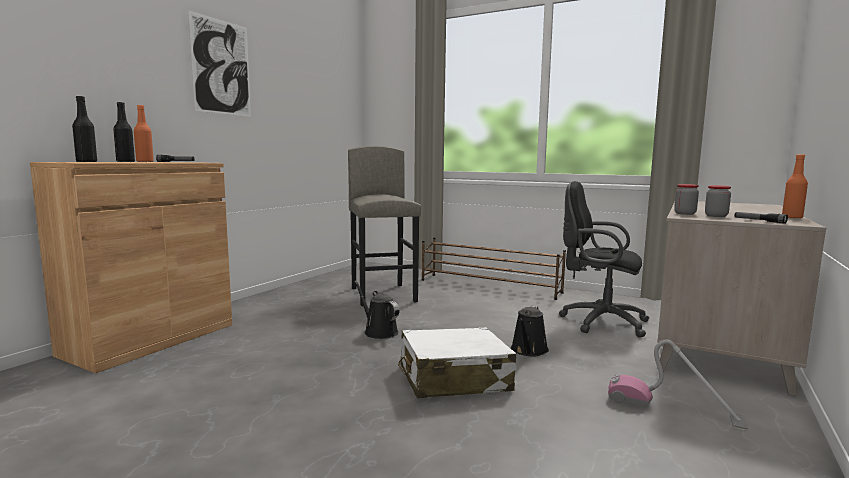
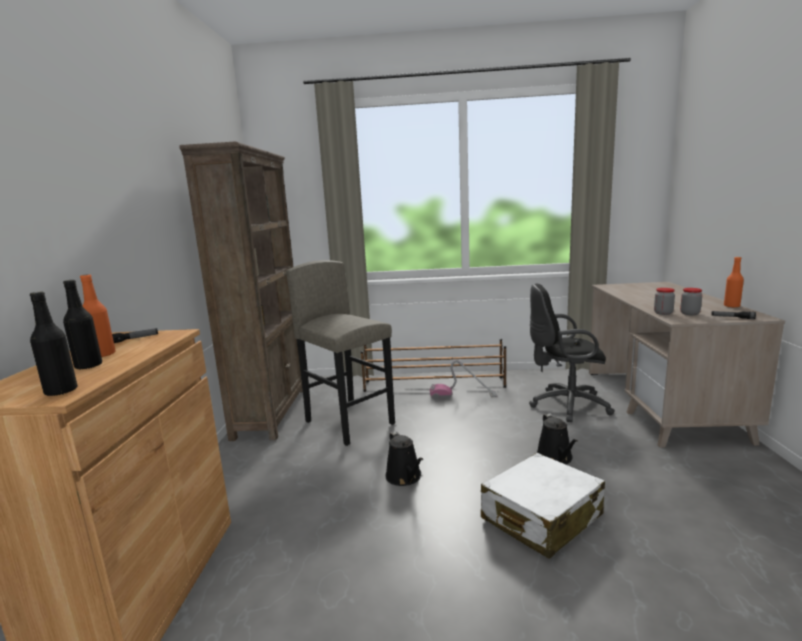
camera: 25 degrees left, 5 degrees up
(221, 67) = (131, 188): picture -> none
(336, 279) = (272, 412): none -> brown bookcase
(378, 331) = (405, 477): black watering can -> black watering can turned 135 degrees counterclockwise
(673, 408) = (716, 488): vacuum cleaner -> vacuum cleaner (463, 395)

